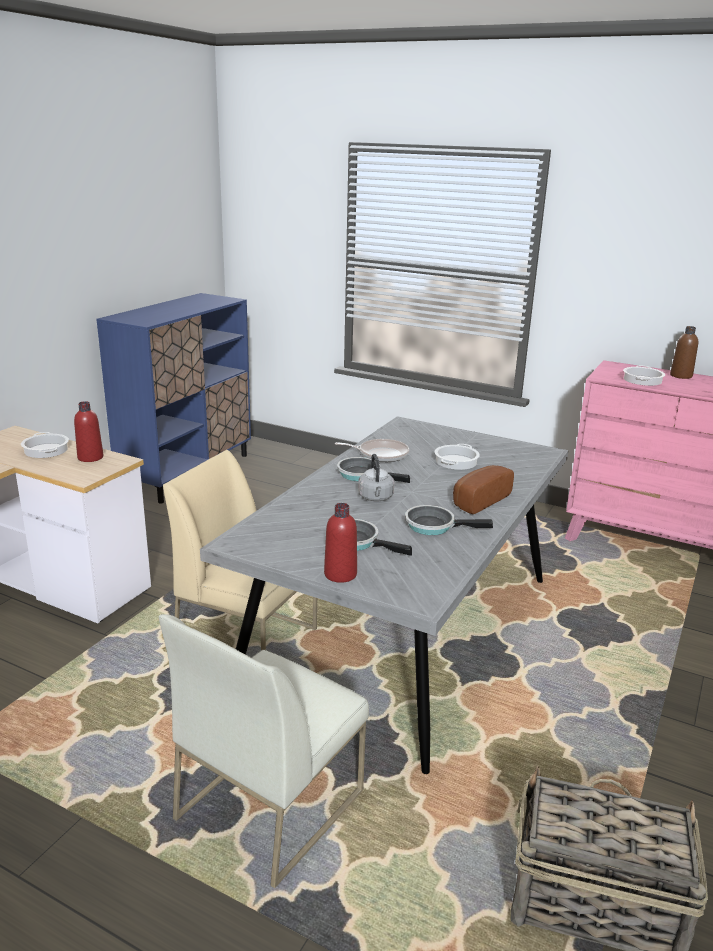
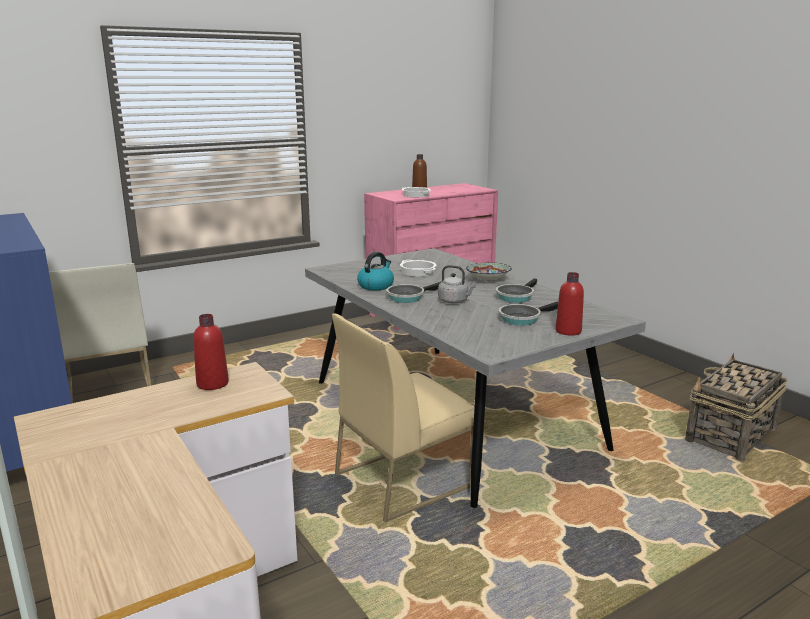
camera: 60 degrees left, 5 degrees down
(46, 450) = (148, 404): cooking pot -> none
(270, 803) = (617, 518): white chair -> white chair (108, 387)
(380, 454) = (376, 286): frying pan -> kettle
(478, 500) = (488, 280): bread -> bowl

